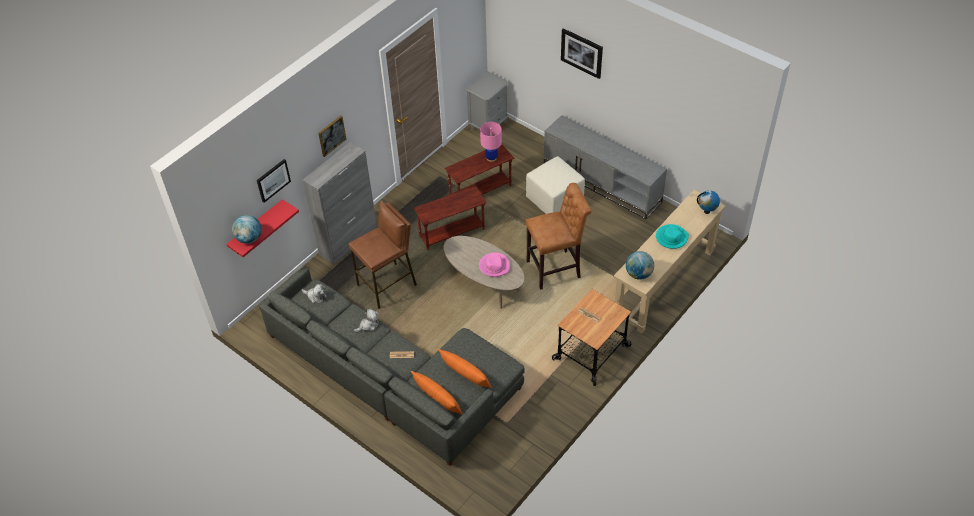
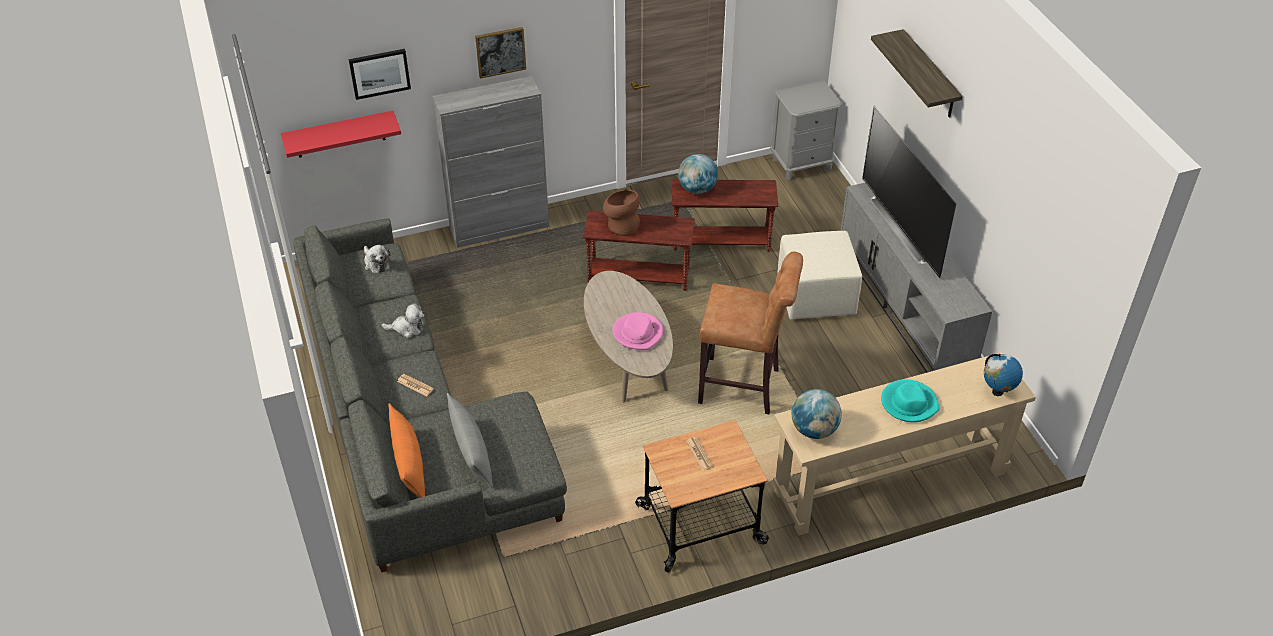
camera: 30 degrees right, 5 degrees down
(249, 238) = (312, 138): globe -> globe (697, 189)
(387, 286) = (500, 303): brown stool -> none
(439, 208) = (621, 225): none -> brown vase
(465, 376) = (472, 454): orange pillow -> grey pillow
(491, 158) = (745, 193): pink table lamp -> none
(582, 53) = (929, 75): picture -> shelf
(591, 141) = (905, 227): none -> television

